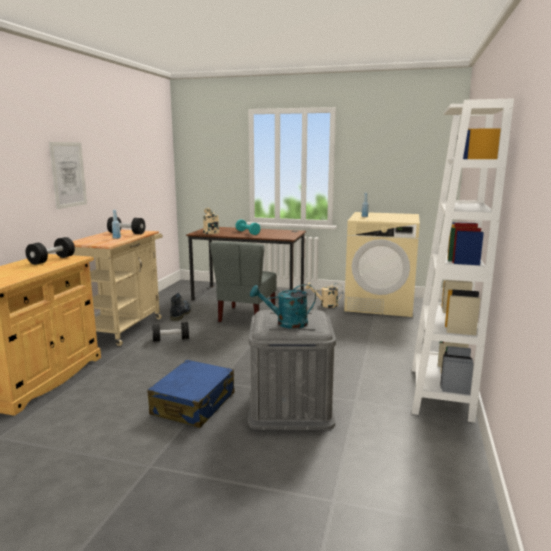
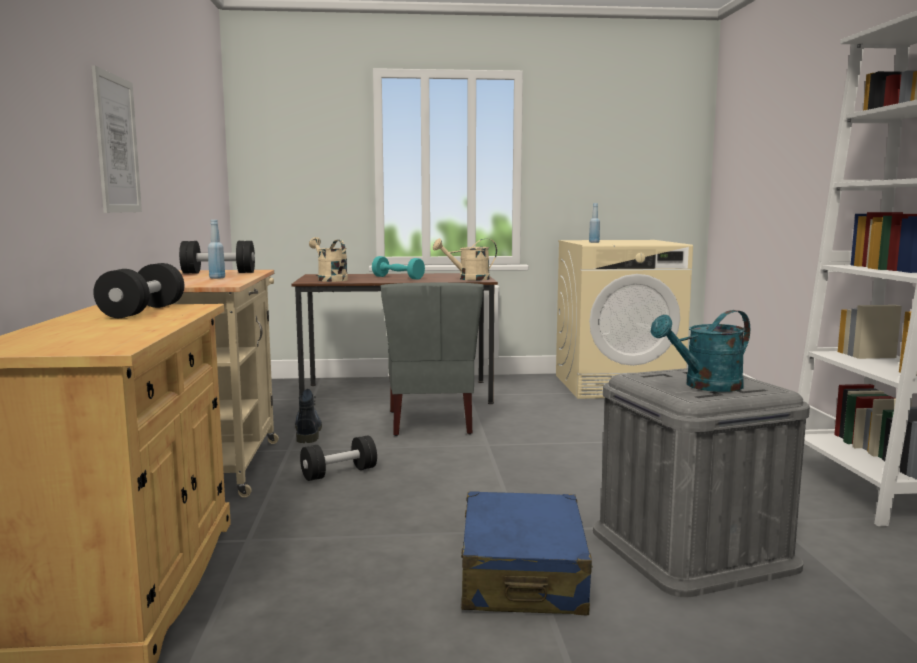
camera: 20 degrees left, 5 degrees down
(325, 305) = (538, 393): beige watering can -> beige watering can (468, 279)

